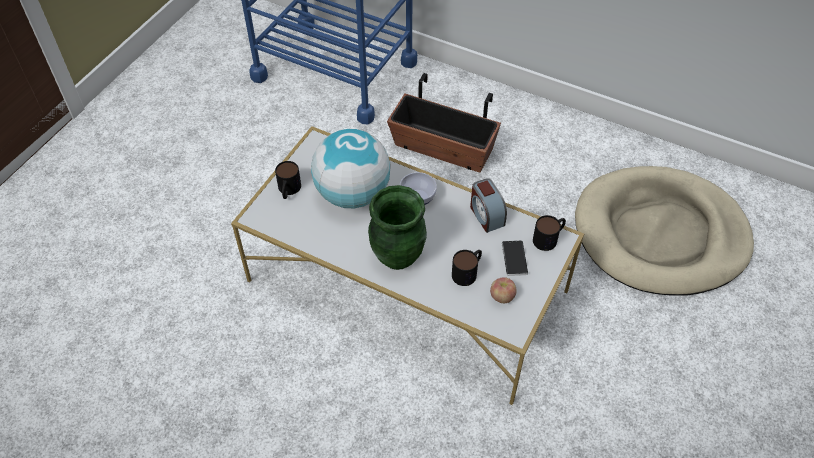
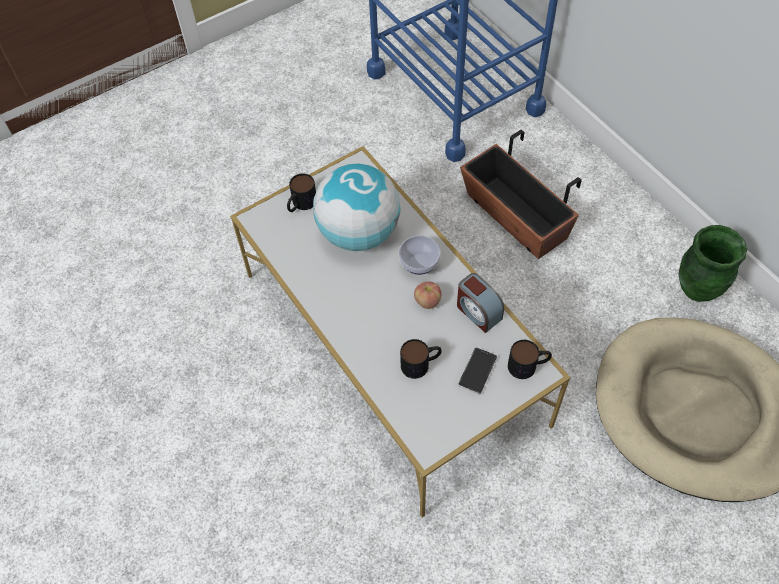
camera: 30 degrees right, 5 degrees up
(398, 255) = (363, 316): green vase -> green vase (698, 288)
(486, 215) = (478, 312): alarm clock -> alarm clock turned 45 degrees counterclockwise
(502, 296) = (439, 406): apple -> apple (427, 301)

